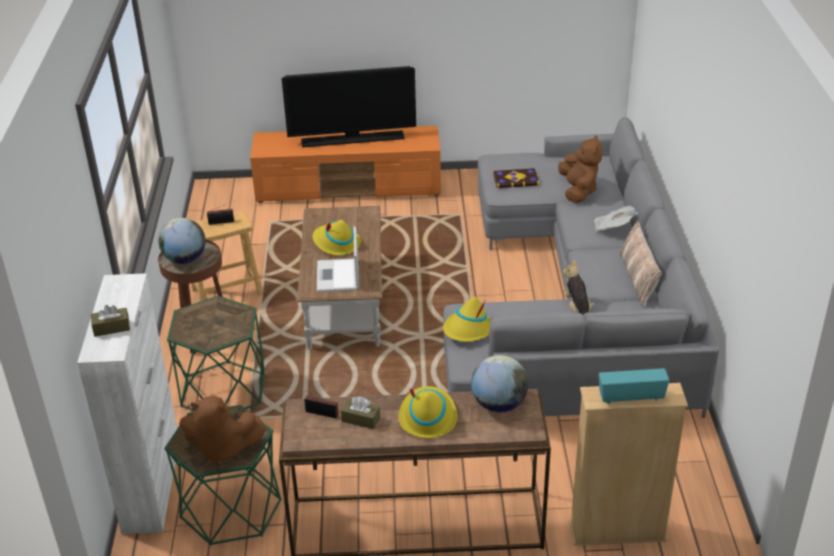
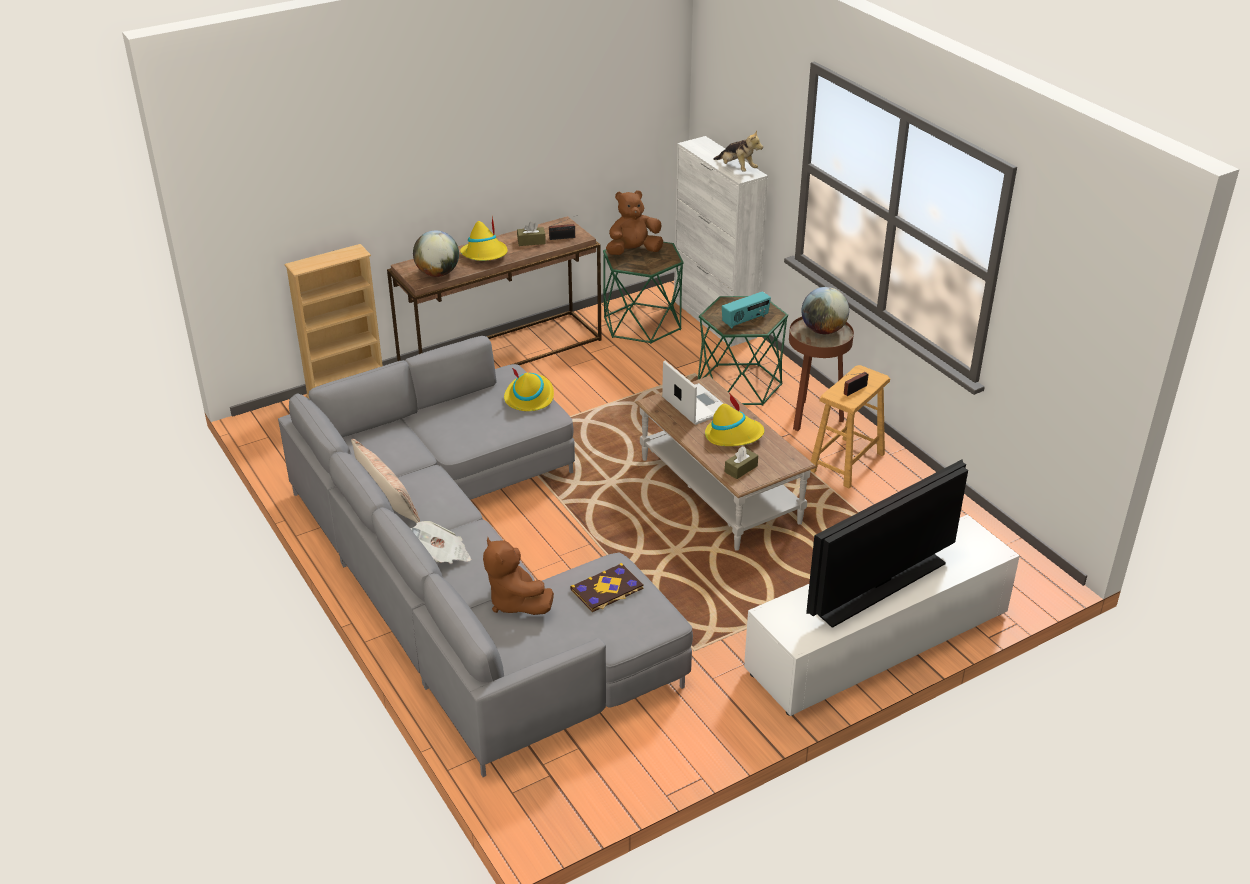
camera: 150 degrees right, 0 degrees up
(111, 328) = (711, 153): brown tissue box -> brown tissue box (741, 469)
(350, 187) = (877, 643): orange tv stand -> white tv stand
(577, 310) = (437, 450): plush toy -> plush toy (737, 168)
(631, 397) = (329, 256): radio -> radio (745, 320)

